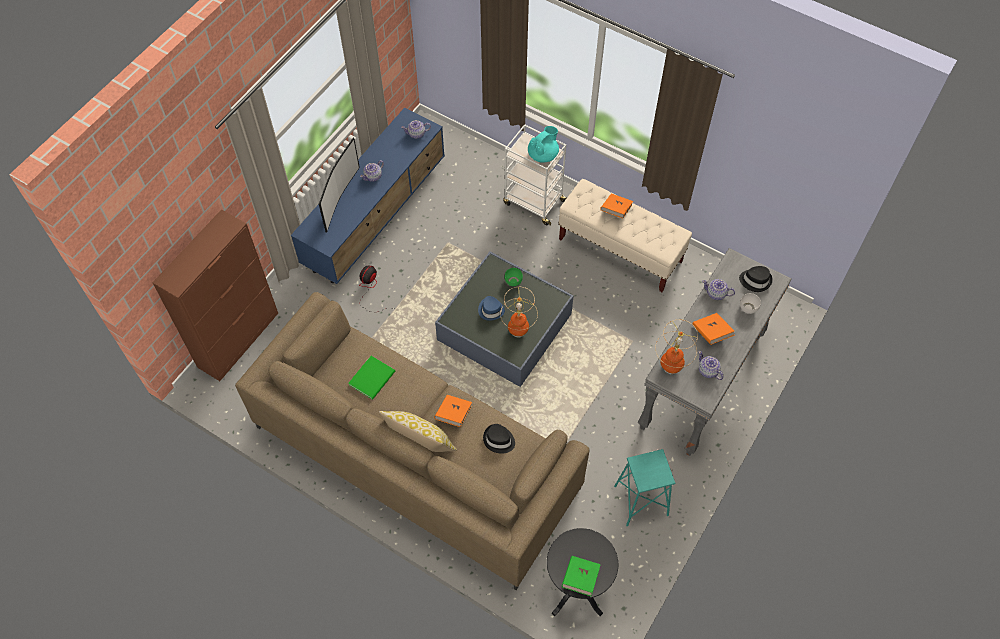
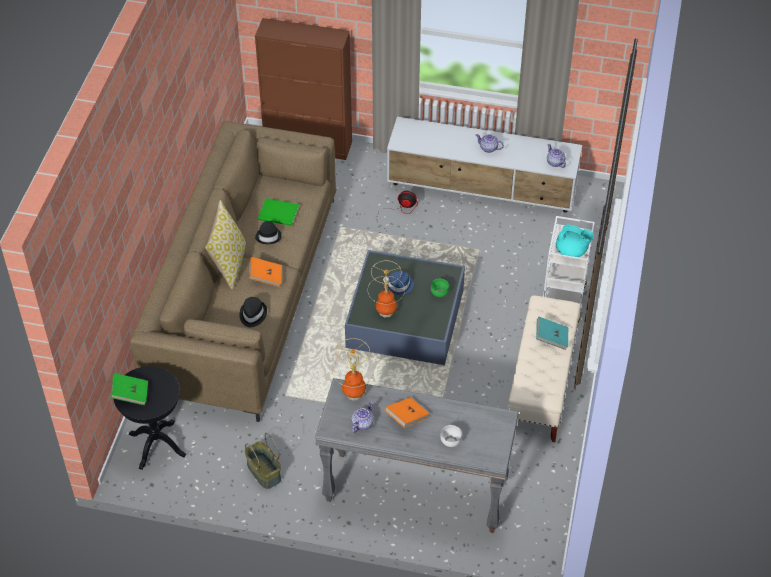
camera: 70 degrees right, 10 degrees down
(339, 198) = (452, 134): television -> none
(376, 215) = (482, 190): blue tv stand -> white tv stand
(615, 210) = (551, 338): orange book -> turquoise book
(640, 501) = (263, 472): turquoise stool -> basket
(716, 294) = (455, 412): teapot -> none
(755, 280) = (488, 441): black hat -> black hat (268, 236)

